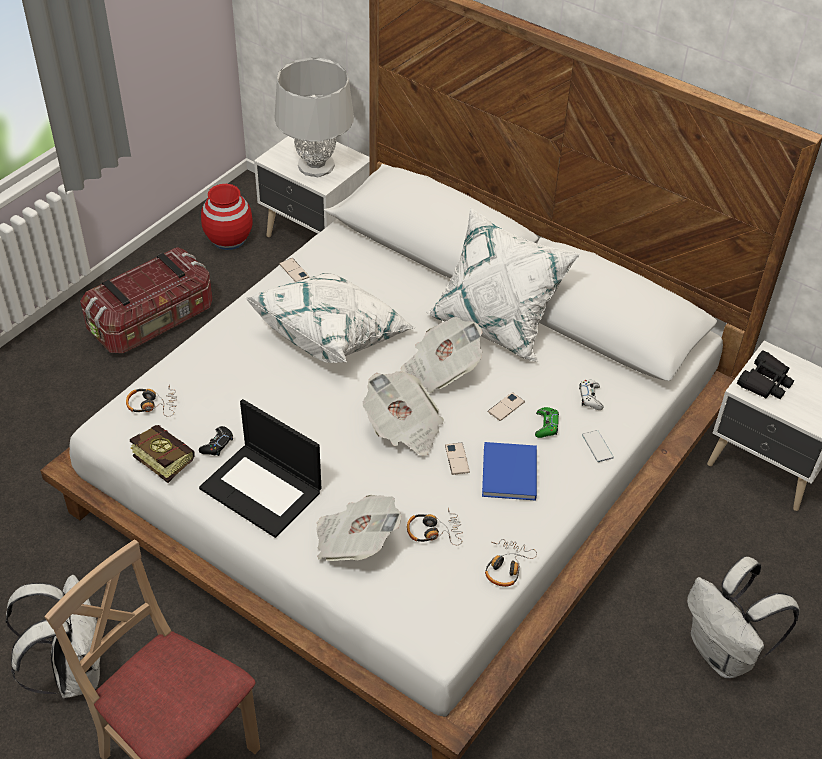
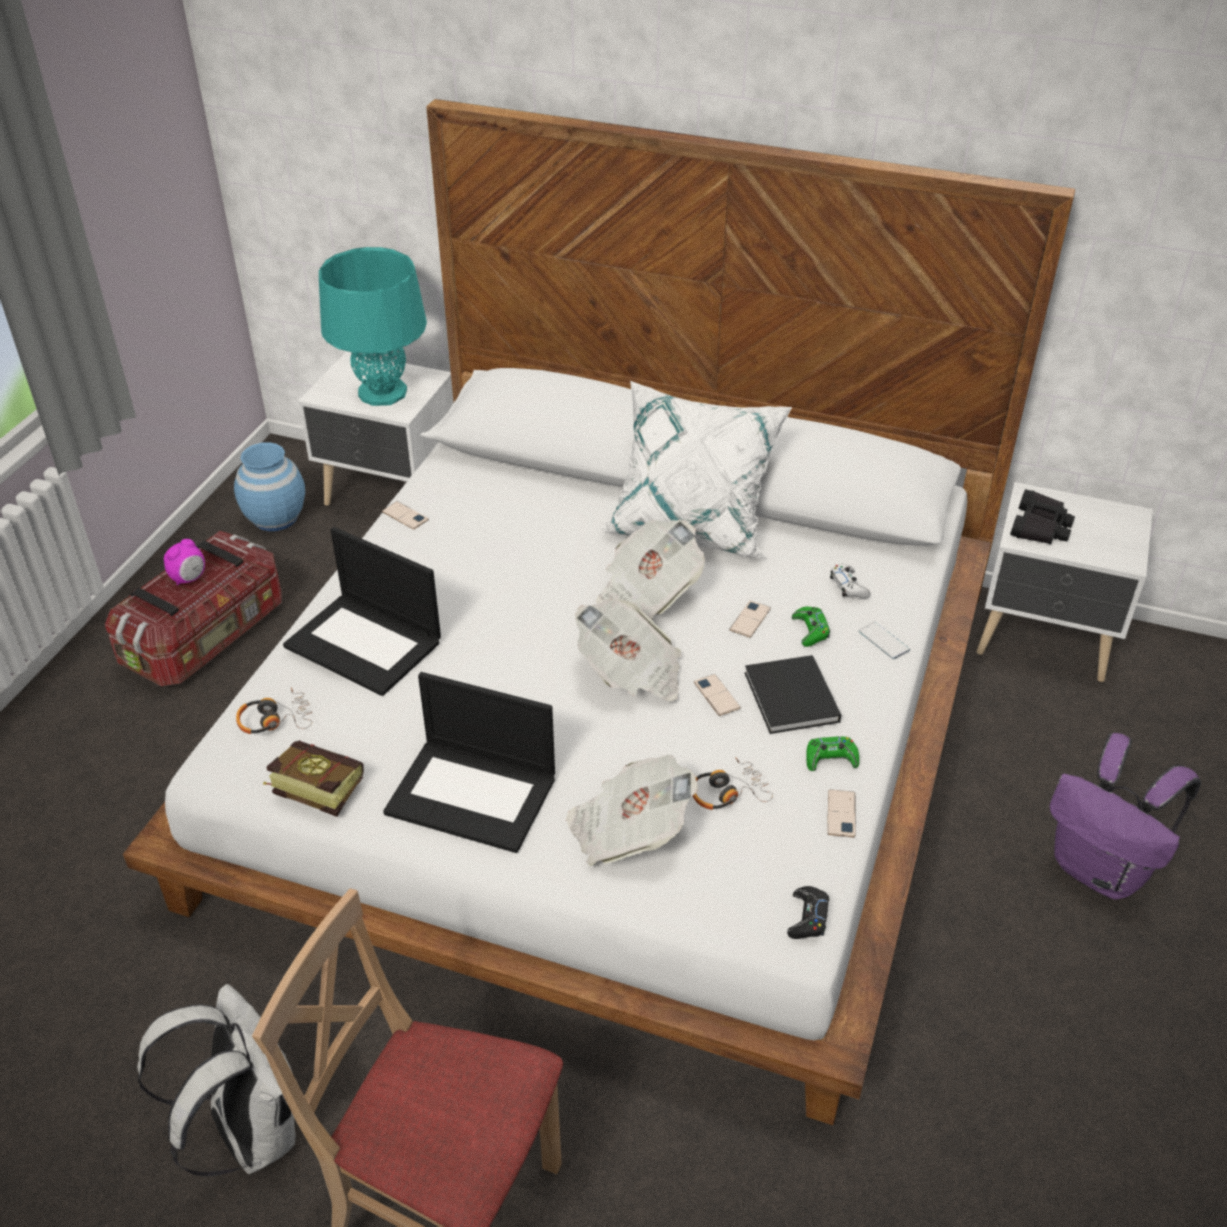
camera: 15 degrees left, 5 degrees down
(145, 280) = (189, 579): none -> alarm clock
(217, 445) = (386, 751): black game controller -> black game controller (807, 918)
(228, 239) = (275, 518): red vase -> blue vase
(230, 363) = (365, 644): none -> laptop
(316, 165) = (383, 392): grey table lamp -> turquoise table lamp
(333, 334) = (489, 581): white pillow -> none
(506, 566) = (841, 813): headphones -> phone
(509, 475) = (792, 699): blue book -> black book
(517, 525) = (830, 758): none -> green game controller
(724, 653) = (1101, 870): white backpack -> purple backpack

